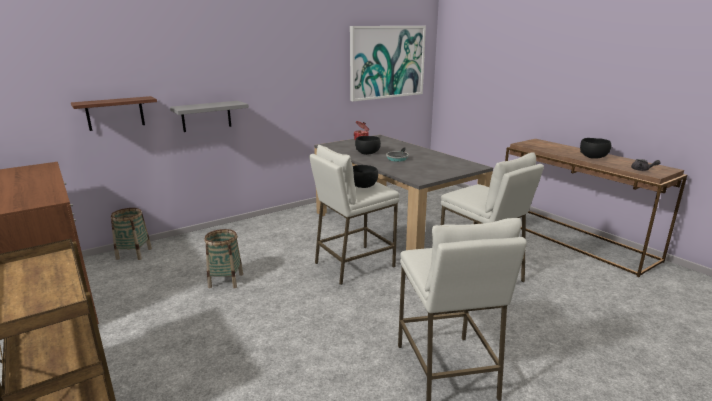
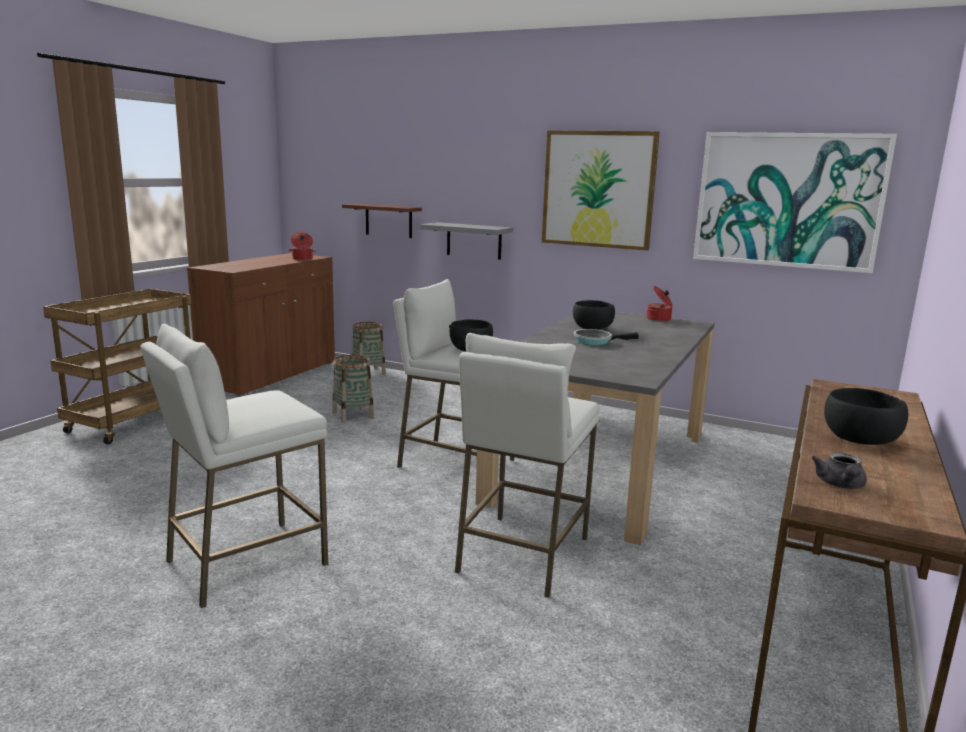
camera: 60 degrees right, 5 degrees down
(46, 171) = (302, 259): none -> cooking pot
(293, 65) = (598, 189): none -> picture

